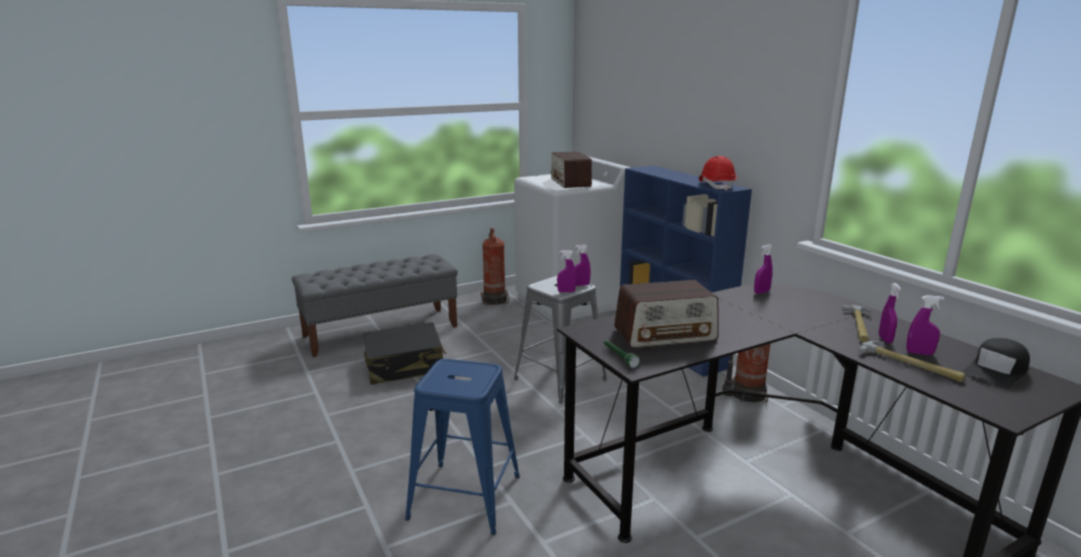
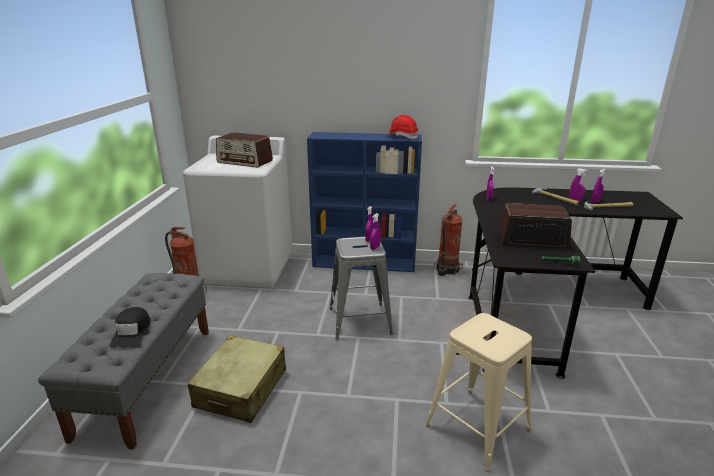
camera: 55 degrees left, 5 degrees up
(405, 365) = (241, 388): black suitcase -> beige suitcase
(464, 497) = (477, 427): blue stool -> beige stool
(665, 334) = (532, 240): radio -> radio turned 105 degrees counterclockwise
(996, 371) = (623, 197): black cap -> black cap (131, 332)

